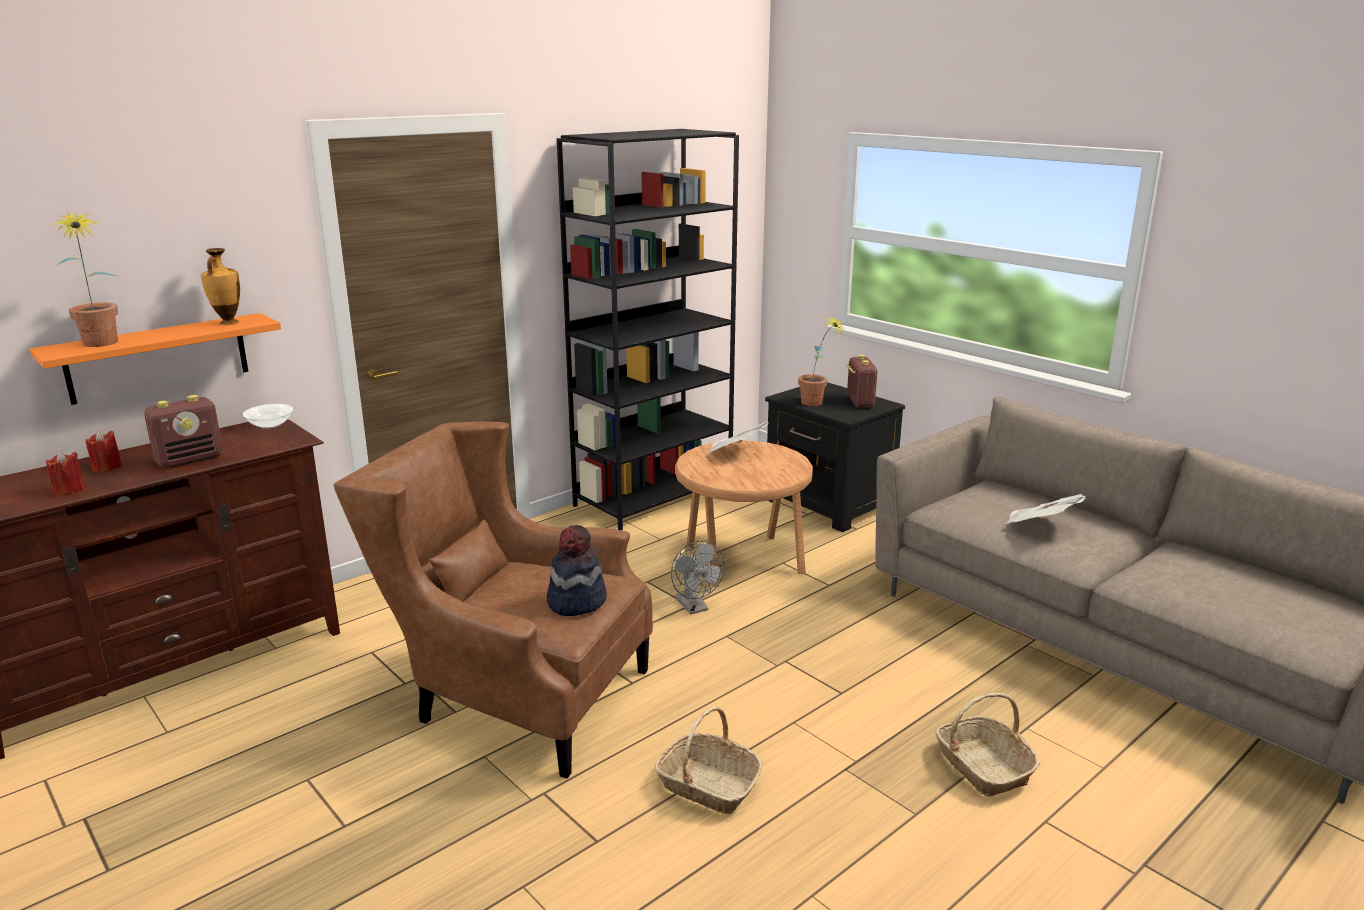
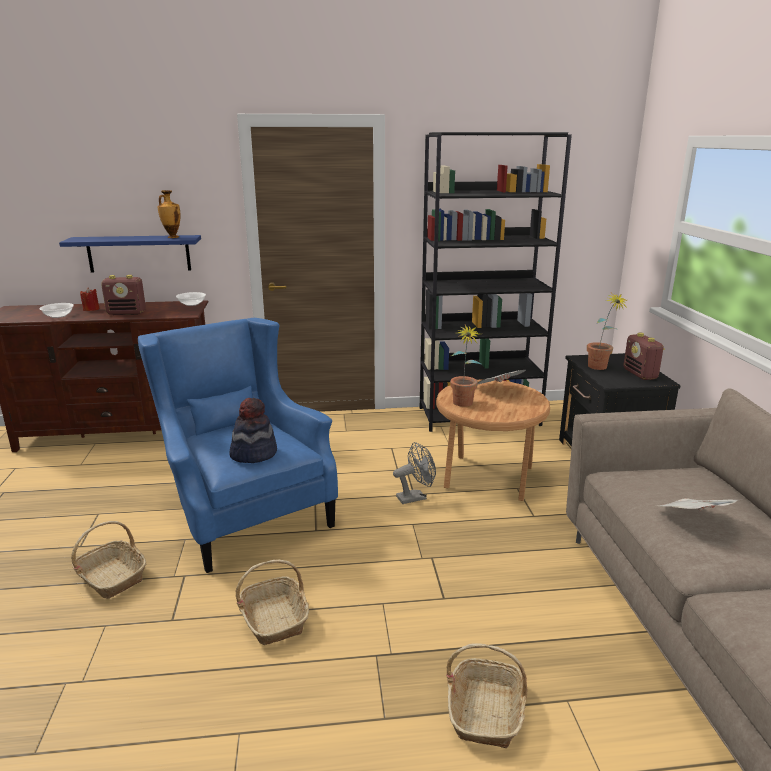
camera: 35 degrees right, 0 degrees up
(69, 490) = (58, 316): red candle -> bowl
(101, 345) = (97, 239): potted plant -> potted plant (463, 405)
(158, 358) = (139, 253): orange shelf -> blue shelf
(449, 838) = (111, 577): none -> basket
(514, 696) = (243, 511): brown armchair -> blue armchair
(695, 607) = (415, 497): grey fan -> grey fan turned 120 degrees counterclockwise
(860, 402) = (640, 374): radio -> radio turned 135 degrees clockwise

